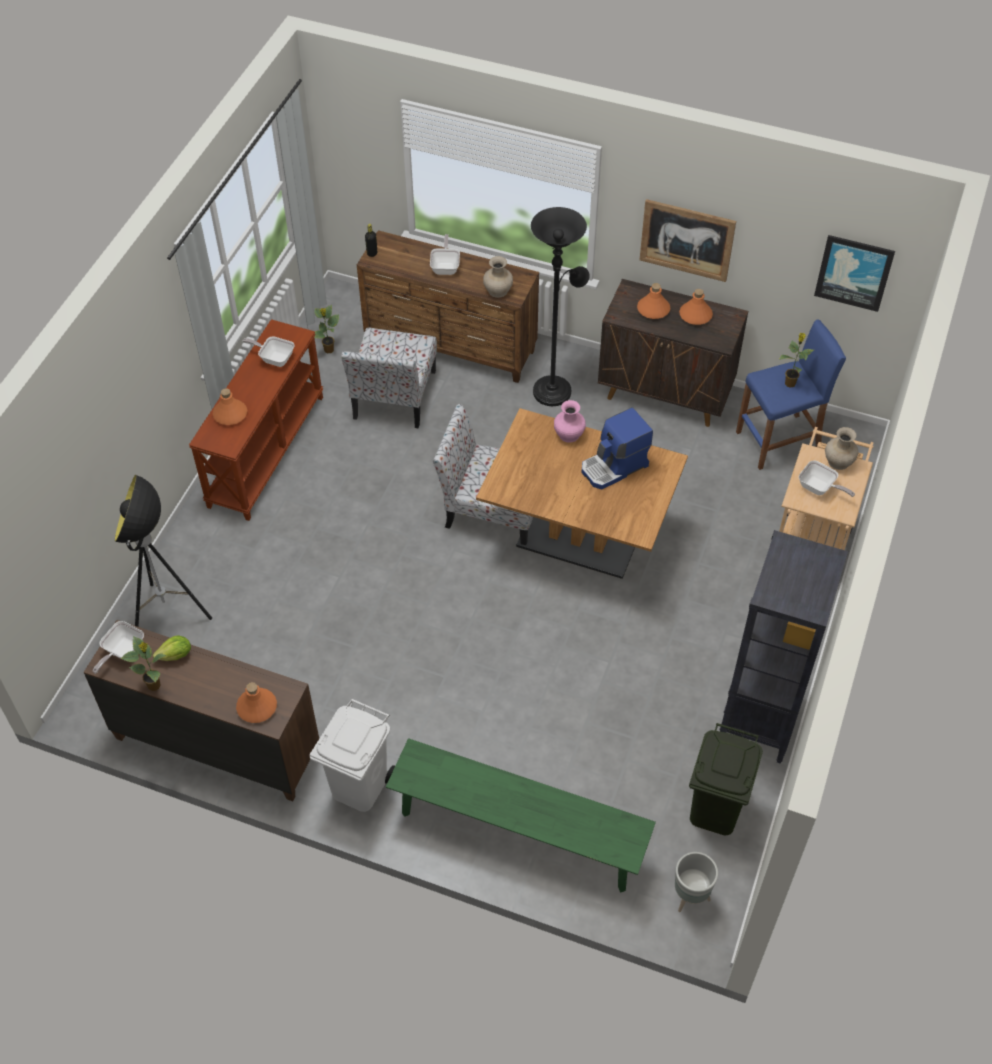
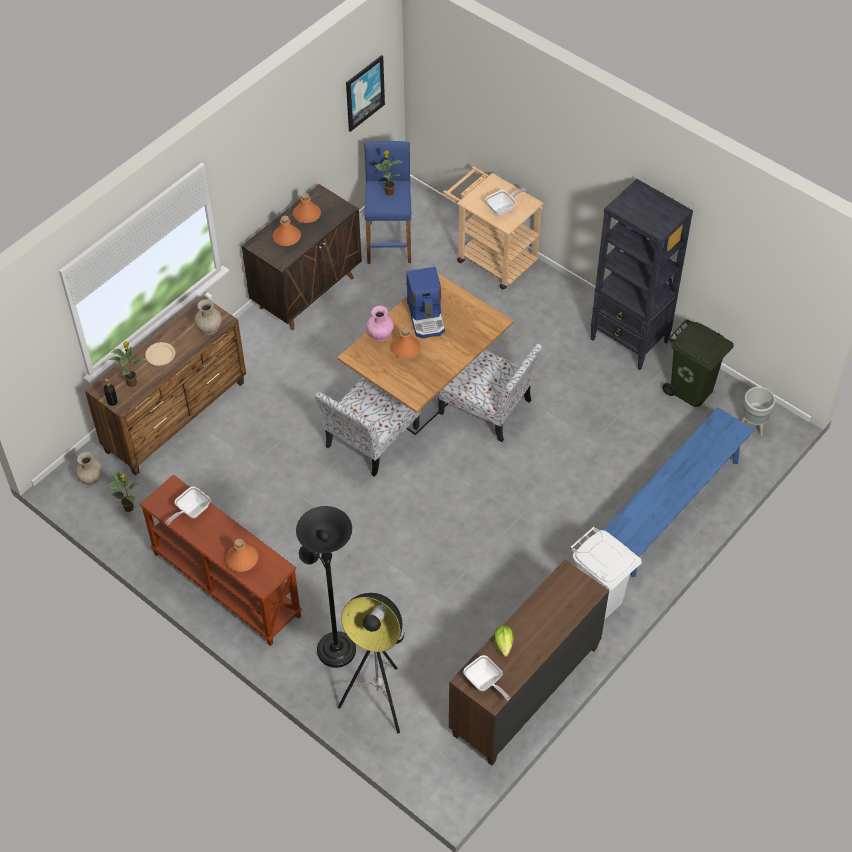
camera: 70 degrees left, 0 degrees up
(155, 685) = (528, 665): potted plant -> potted plant (132, 382)
(257, 707) = (575, 597): orange bottle -> orange bottle (406, 349)
(394, 396) = (212, 474): chair -> chair (487, 408)
(446, 267) = (160, 355): frying pan -> beige plate
(518, 833) = (672, 509): green bench -> blue bench
(555, 388) = (263, 360): black floor lamp -> black floor lamp (333, 646)
(687, 240) = (269, 174): picture -> none
(838, 462) = (484, 189): beige vase -> beige vase (91, 478)

